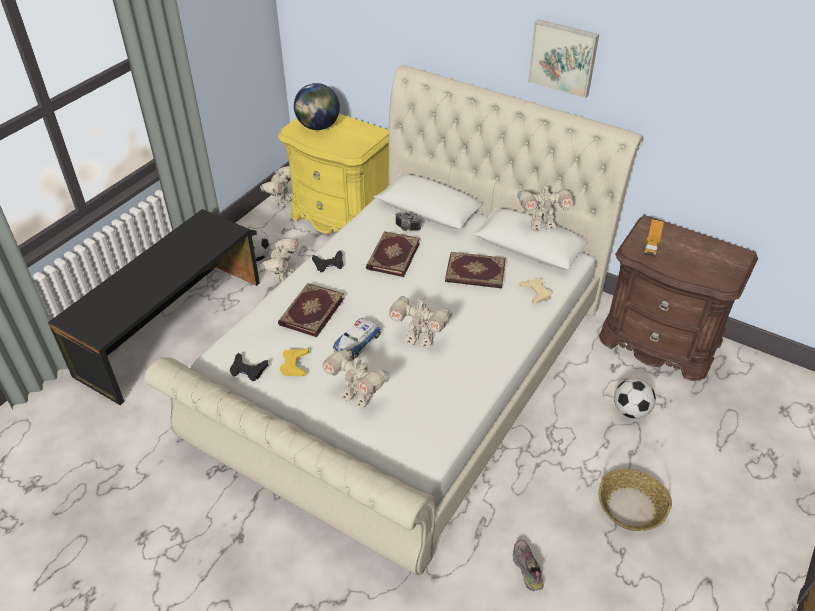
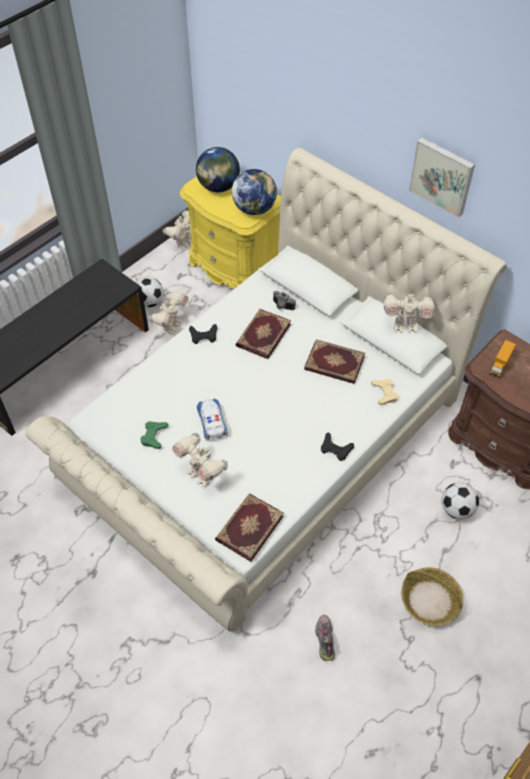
camera: 10 degrees right, 10 degrees up
(248, 370) = (114, 435): black game controller -> black game controller (335, 449)
(294, 365) = (154, 436): yellow game controller -> green game controller
(310, 311) = (177, 384): book -> book (248, 527)
(357, 342) = (212, 422): toy car -> toy car turned 120 degrees clockwise
(360, 141) = (254, 209): none -> globe
(419, 339) = (267, 426): toy robot -> none

